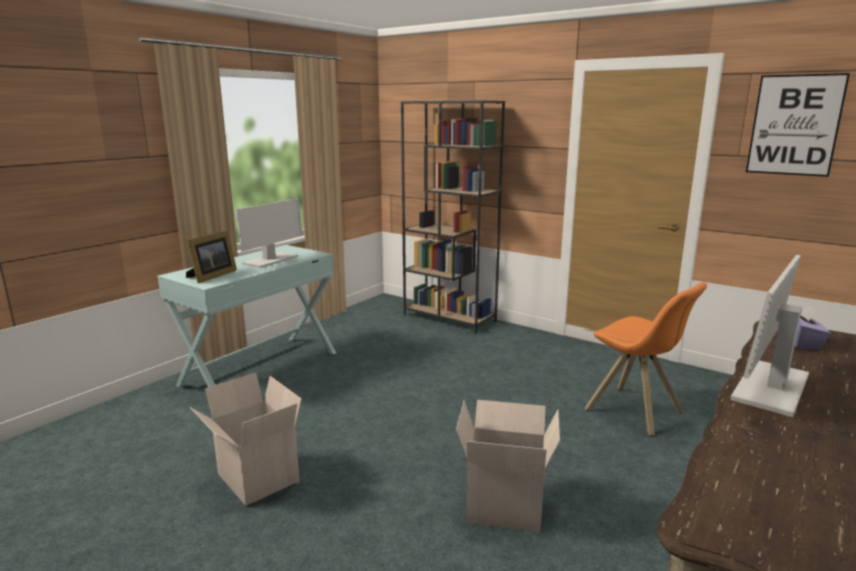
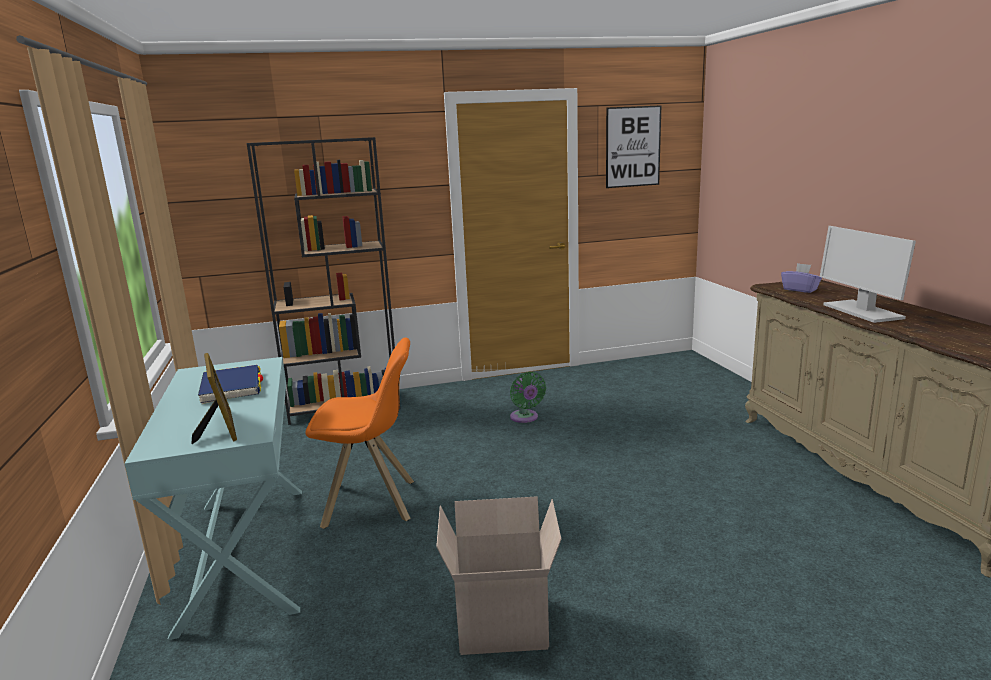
camera: 50 degrees left, 0 degrees up
(271, 260) = (231, 387): monitor -> blue book
(506, 504) = (686, 503): cardboard box -> none
(538, 379) = (525, 418): none -> green fan
(634, 411) = (620, 407): orange chair -> orange chair (370, 503)

